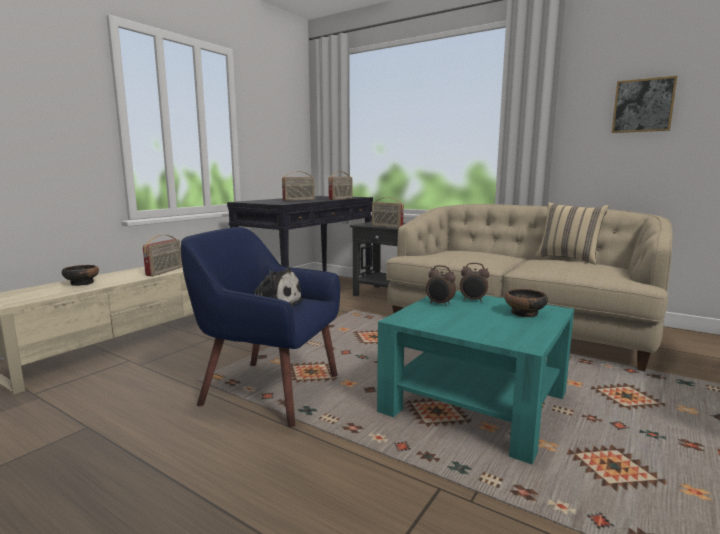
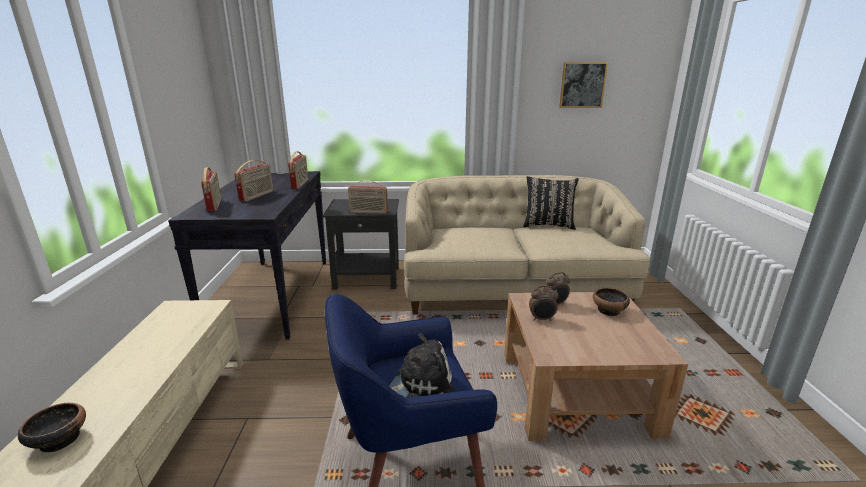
camera: 35 degrees left, 10 degrees up
(165, 271) = (162, 360): radio -> radio (215, 205)
(475, 402) = (576, 392): turquoise coffee table -> brown coffee table
(568, 259) = (548, 225): beige pillow -> black pillow

